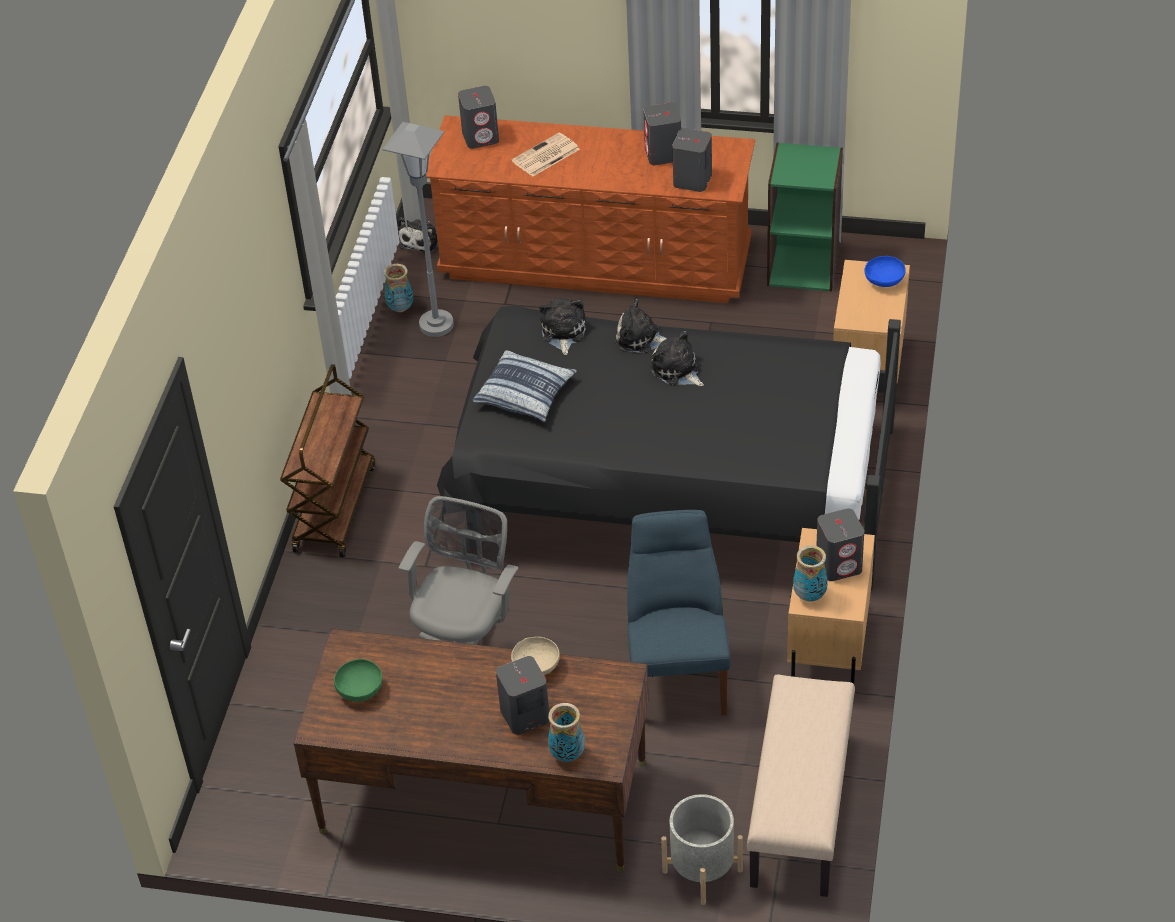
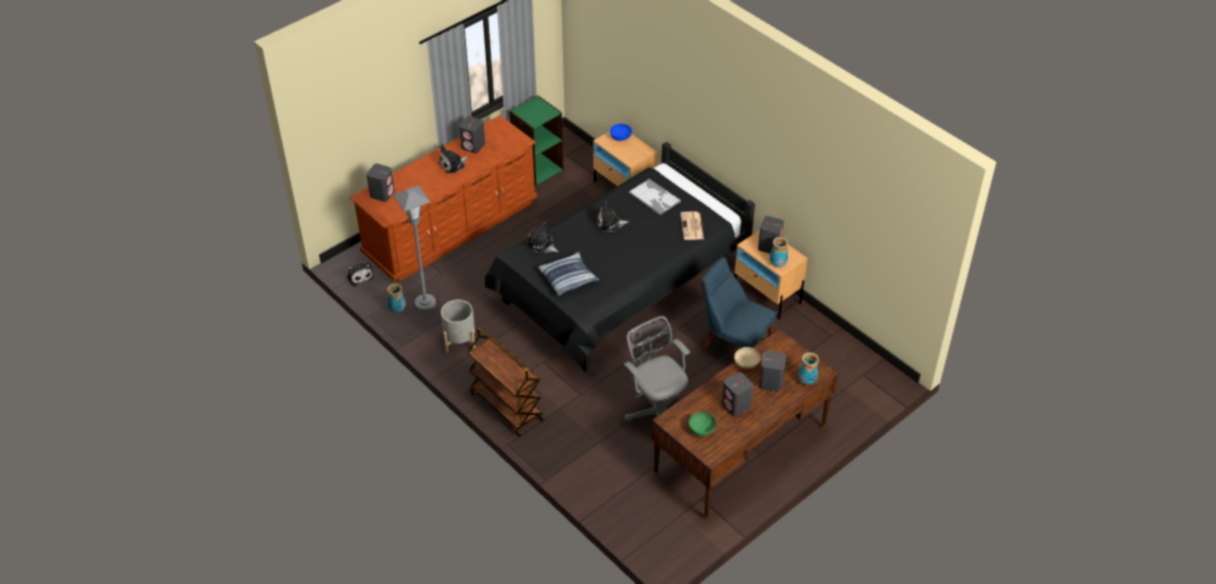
camera: 55 degrees left, 0 degrees up
(545, 156) = (425, 181): newspaper -> newspaper (692, 226)
(640, 338) = (576, 223): plush toy -> plush toy (453, 164)
(692, 180) = (503, 147): grey speaker -> grey speaker (736, 405)
(702, 871) = (847, 402): grey planter -> grey planter (460, 340)
(783, 382) = (655, 197): none -> tray
(802, 810) = (844, 353): beige bench -> none

